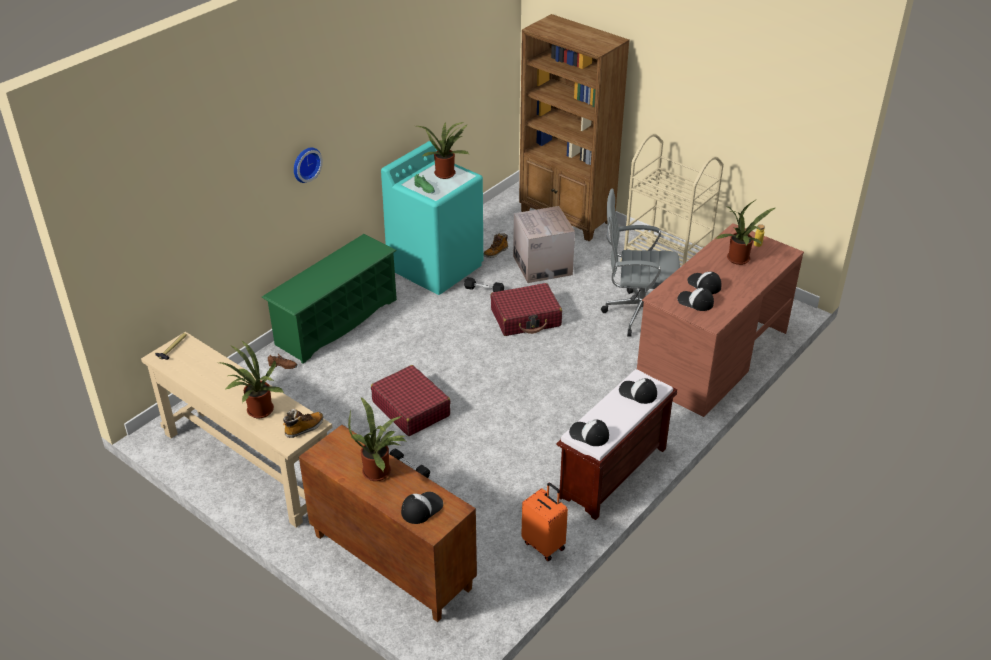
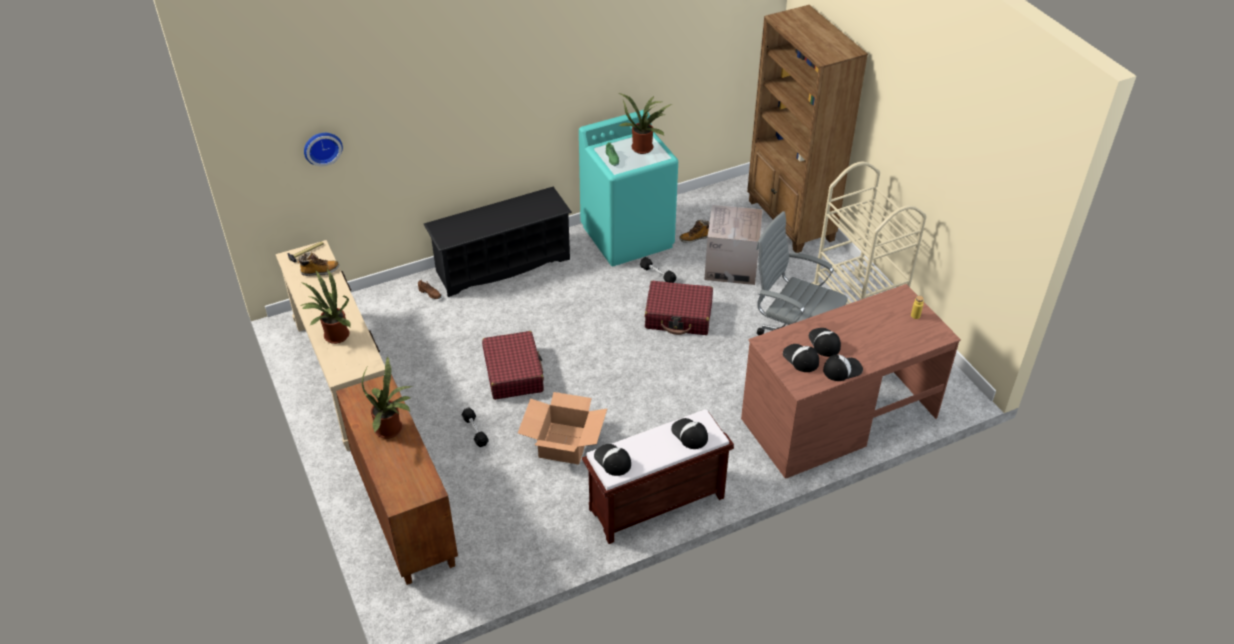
camera: 25 degrees right, 5 degrees up
(304, 428) = (361, 365): boot -> boot (320, 271)
(305, 164) = (486, 108): wall clock -> wall clock (322, 147)
(336, 322) = (502, 265): green shoe rack -> black shoe rack
(421, 508) = (402, 478): cap -> cap (842, 369)
(498, 452) = (563, 443): none -> cardboard box
(544, 545) = (545, 550): orange suitcase -> none
(739, 260) = (881, 328): potted plant -> none

